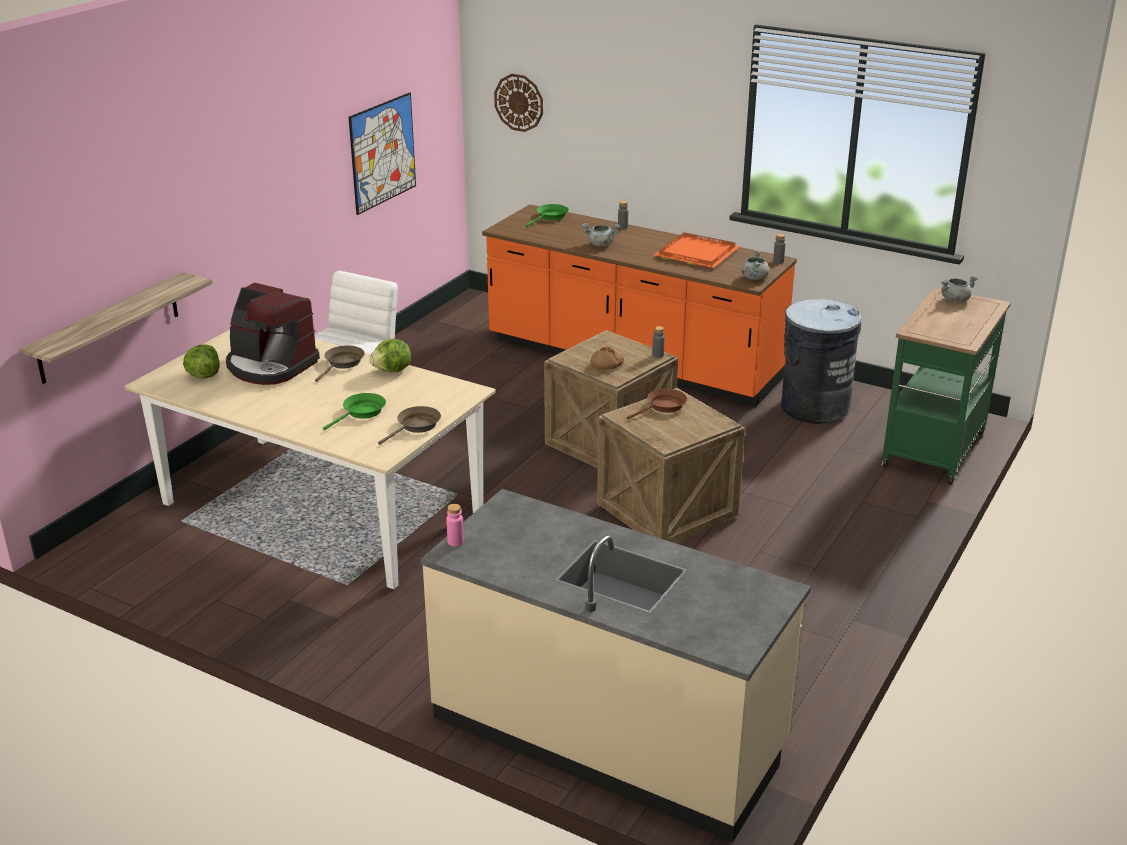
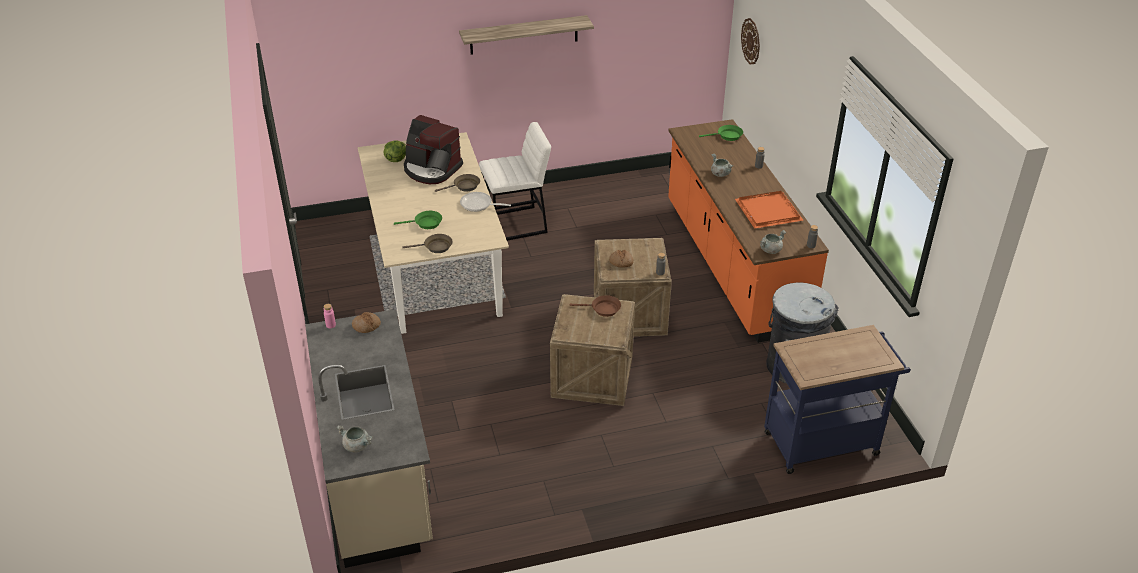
camera: 45 degrees right, 10 degrees up
(109, 328) = (360, 111): shelf -> shelf (524, 35)
(270, 365) = (431, 169): coffee machine -> coffee machine turned 45 degrees counterclockwise
(383, 152) = (630, 47): picture -> none
(392, 371) = (479, 205): lettuce -> frying pan
(500, 519) = (366, 325): none -> bread
(935, 448) = (824, 443): green cart -> blue cart
(955, 300) = (866, 342): grey cooking pot -> grey cooking pot (357, 446)

